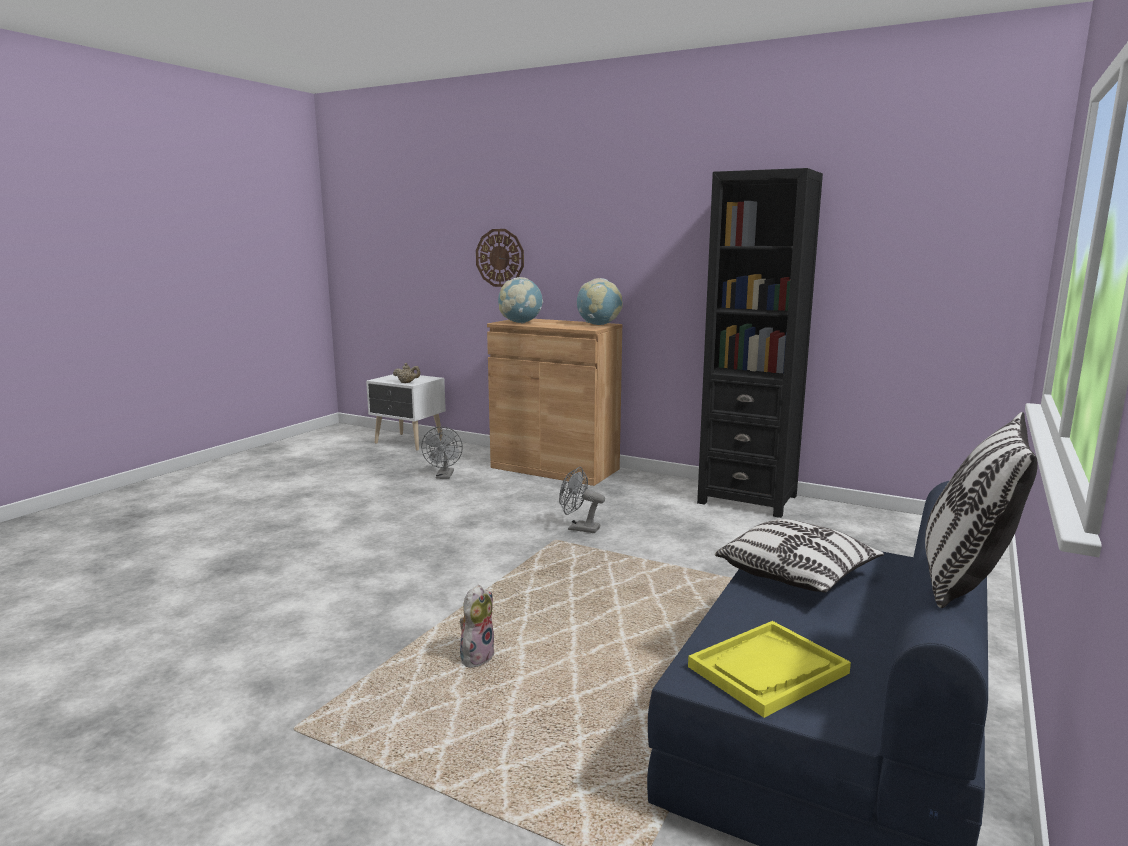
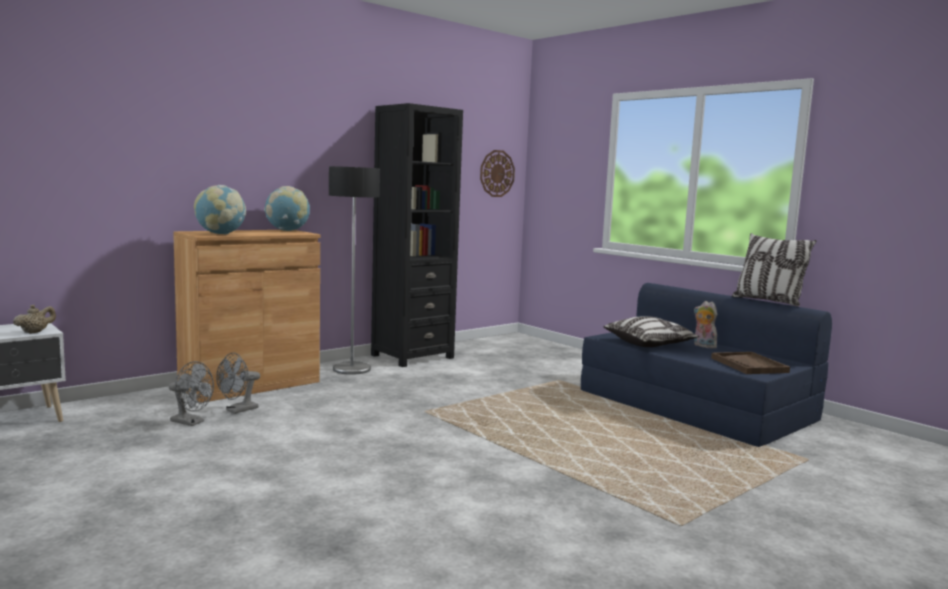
camera: 70 degrees left, 5 degrees down
(476, 657) = (601, 461): plush toy -> plush toy (703, 346)
(500, 258) = (139, 163): wall clock -> wall clock (497, 173)
(579, 528) = (408, 402): grey fan -> grey fan (238, 410)
(654, 487) = (351, 369): none -> floor lamp
(768, 670) = (749, 365): yellow tray -> brown tray

